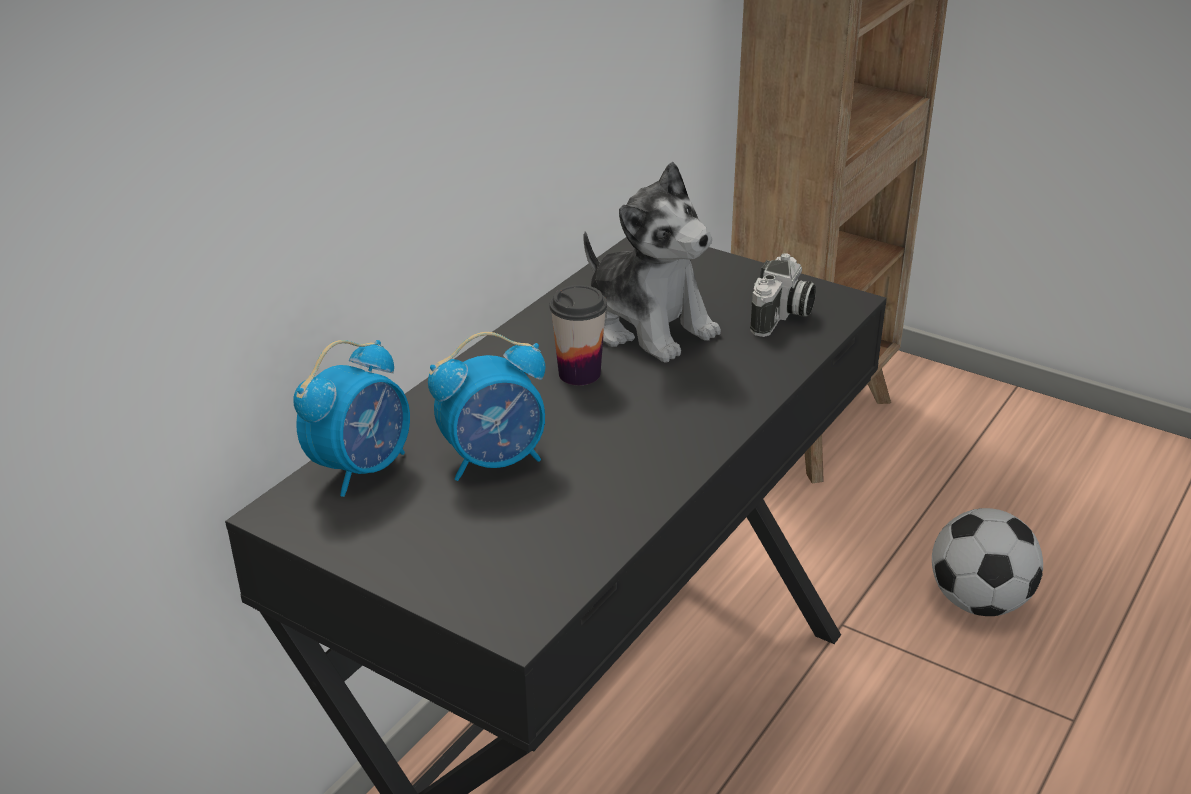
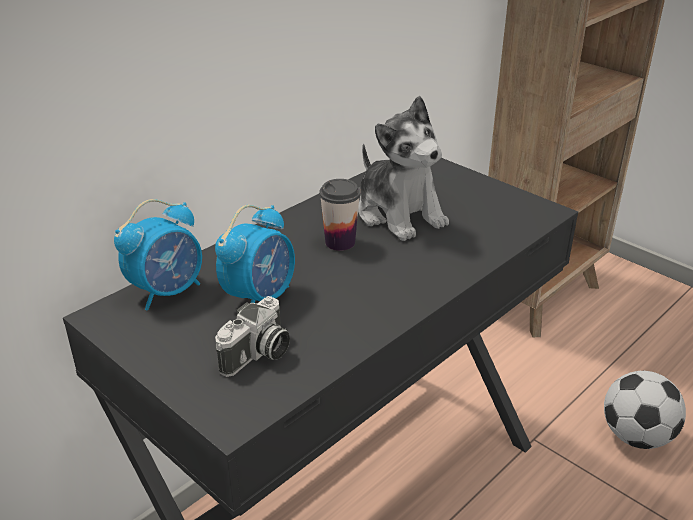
camera: 10 degrees right, 0 degrees up
(495, 460) = (260, 297): alarm clock -> alarm clock turned 45 degrees counterclockwise
(782, 316) = (497, 217): camera -> camera (257, 355)

